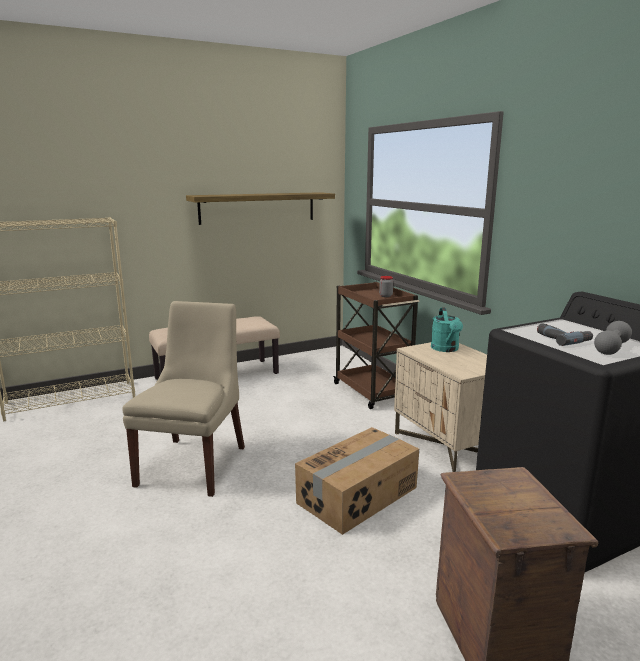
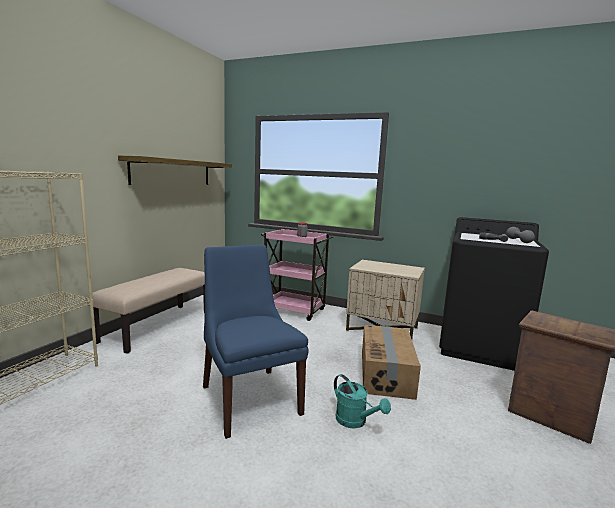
camera: 40 degrees left, 5 degrees down
(194, 463) = (249, 397): beige chair -> blue chair
(372, 392) = (294, 310): brown cart -> pink cart
(446, 349) = (374, 264): turquoise watering can -> turquoise watering can (355, 421)

